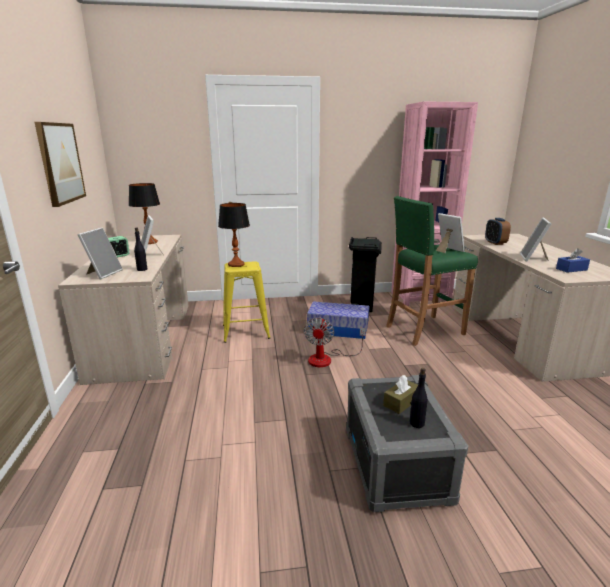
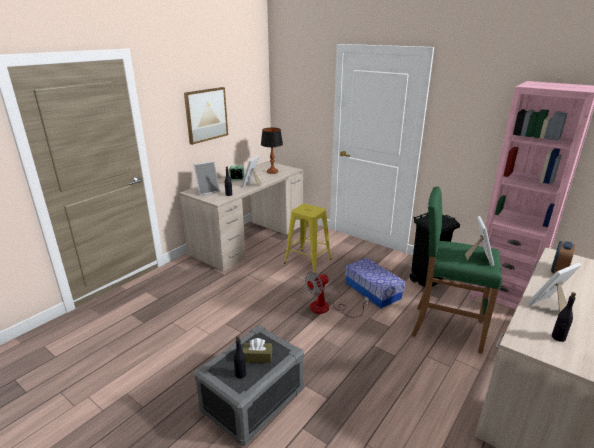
camera: 45 degrees right, 5 degrees up
(236, 264) = (306, 207): table lamp -> none
(571, 269) = (558, 337): blue tissue box -> black bottle

